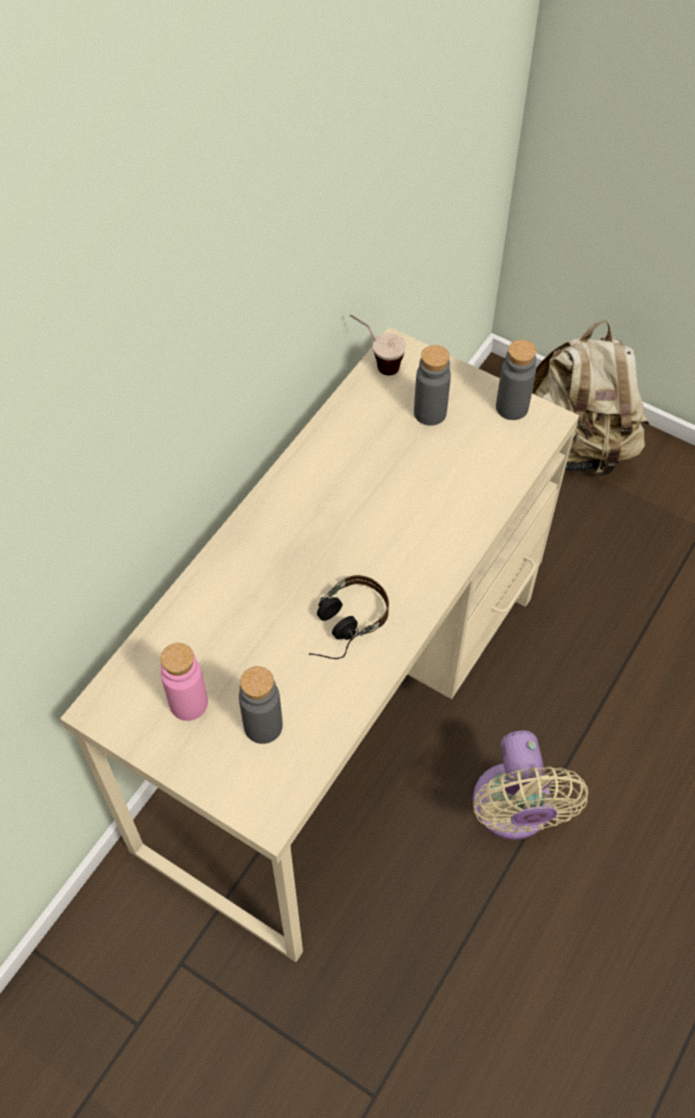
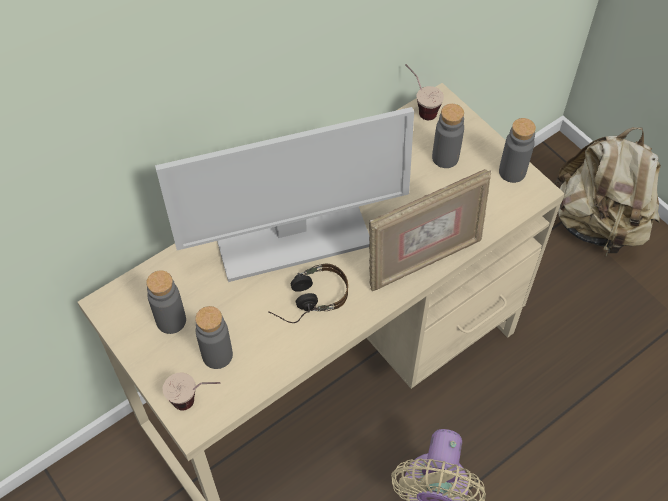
camera: 20 degrees right, 0 degrees up
(188, 703) = (171, 320): pink bottle -> grey bottle
(262, 790) = (196, 402): none -> cup
(289, 558) = (290, 236): none -> monitor
(456, 538) = (423, 260): none -> picture frame

